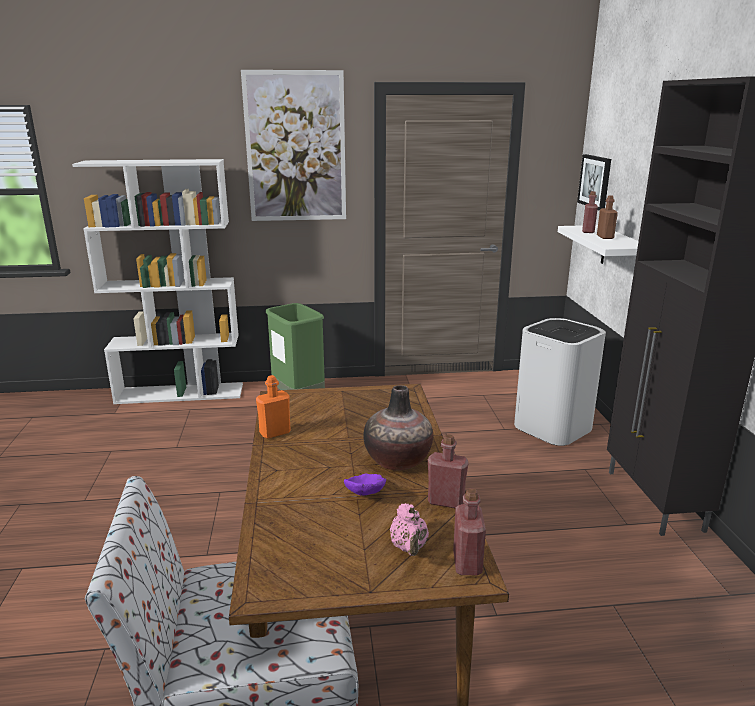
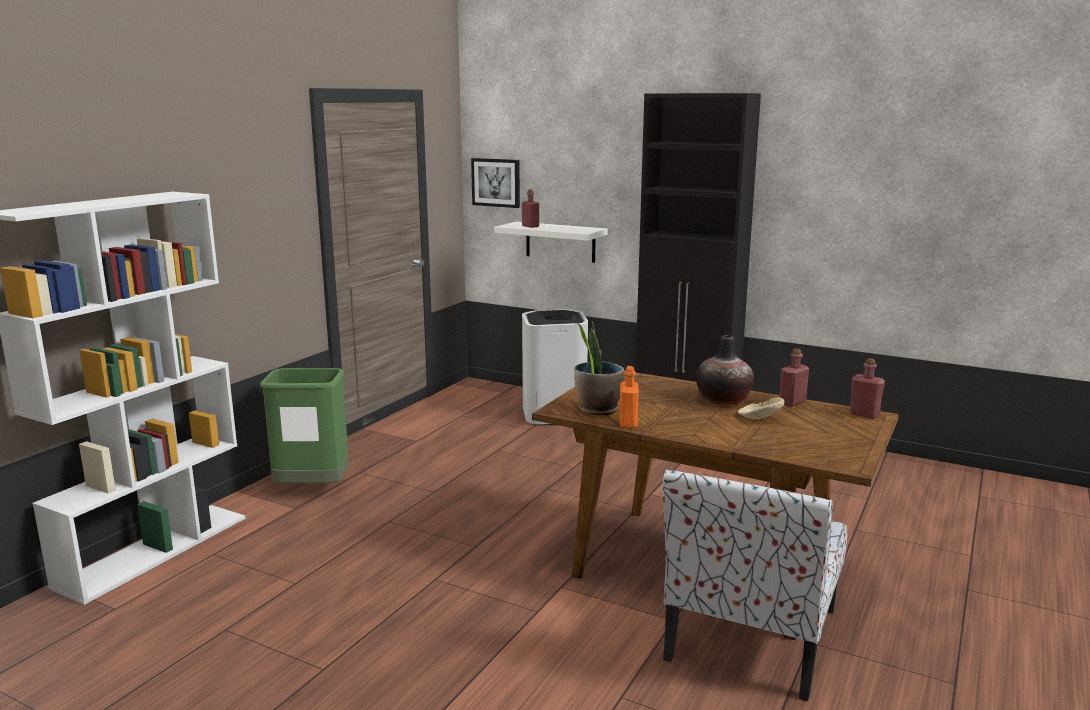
camera: 55 degrees left, 5 degrees down
(296, 147) = (244, 170): picture -> none
(297, 411) = (597, 409): none -> potted plant
(366, 493) = (759, 418): purple bowl -> beige bowl
(409, 548) = (836, 422): pink teapot -> none
(605, 237) = (556, 228): brown bottle -> none

